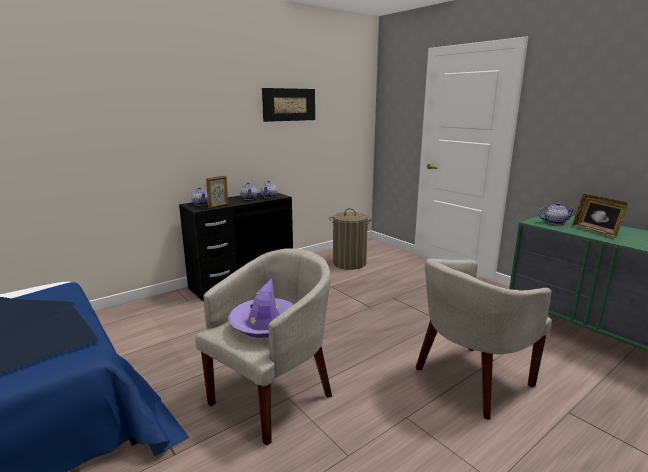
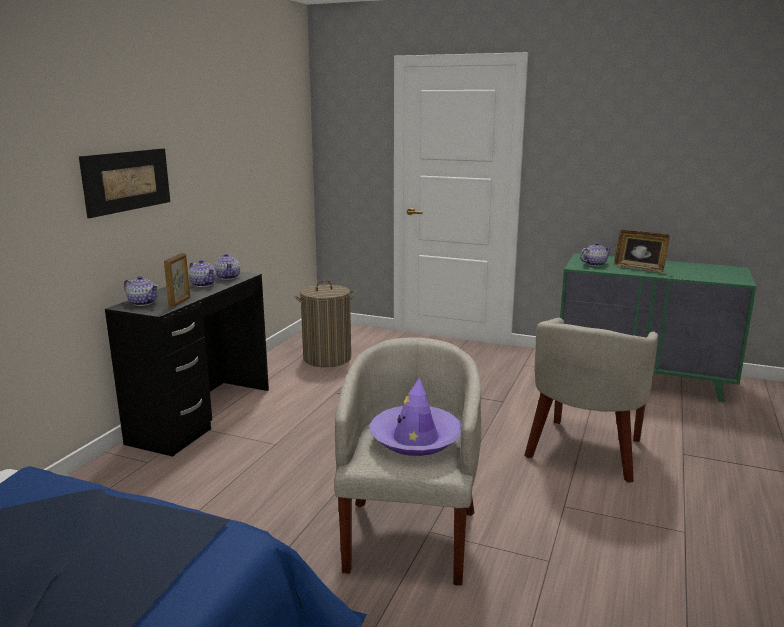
camera: 30 degrees left, 0 degrees up
(289, 104) = (224, 135): picture -> picture (127, 181)

